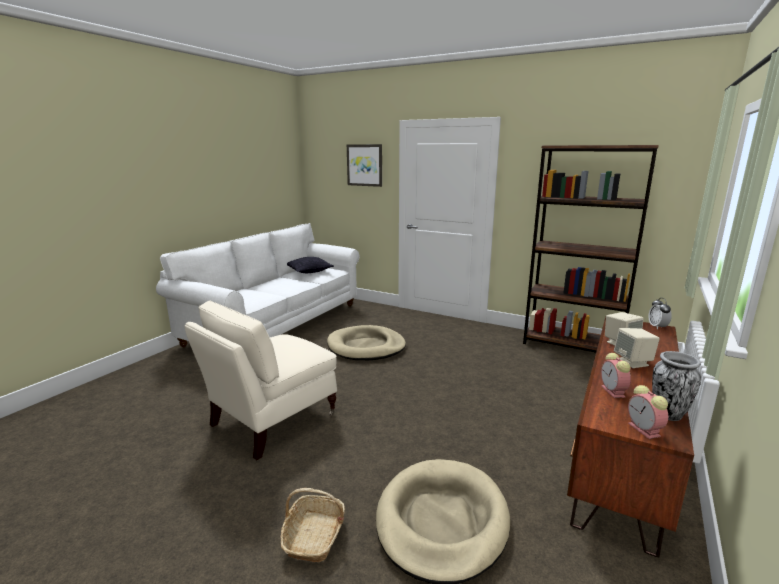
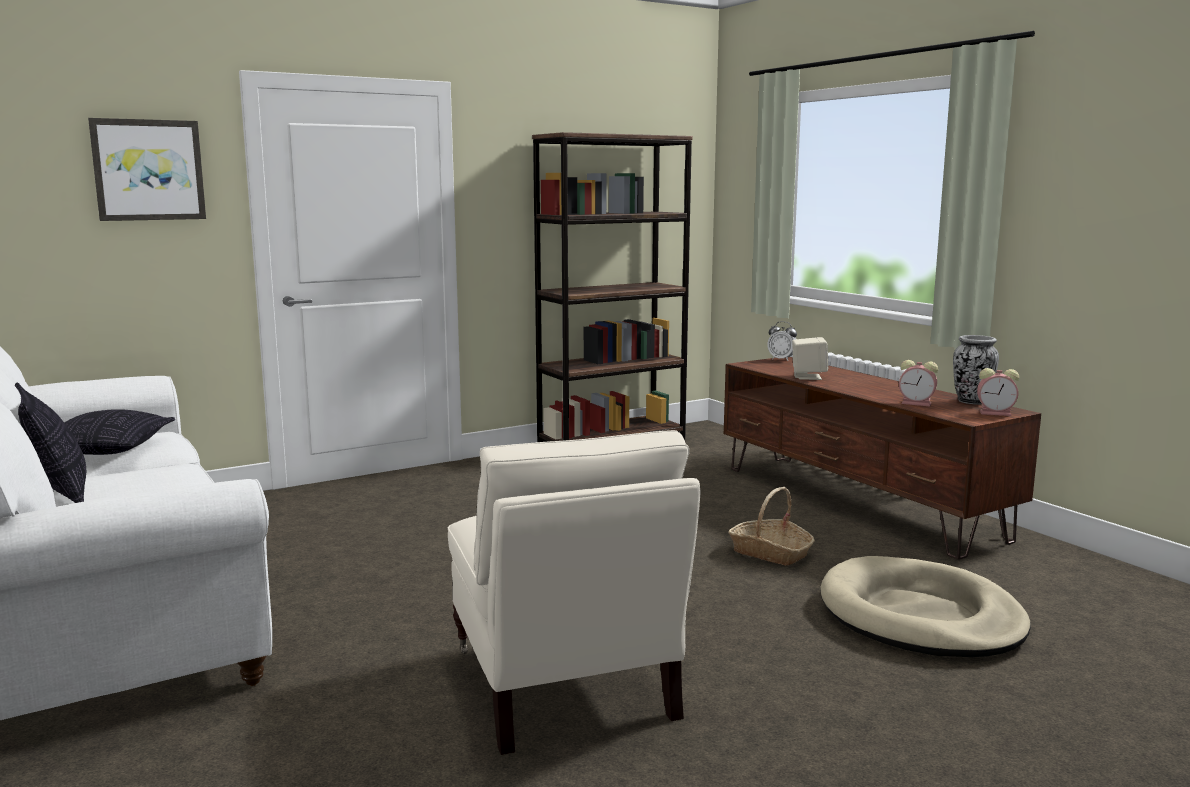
camera: 60 degrees left, 5 degrees down
(263, 282) = (58, 497): none -> pillow
(314, 536) = (907, 701): basket -> basket (770, 553)
(366, 347) = (397, 551): beige dog bed -> none
(633, 362) = (858, 384): beige speaker -> none

